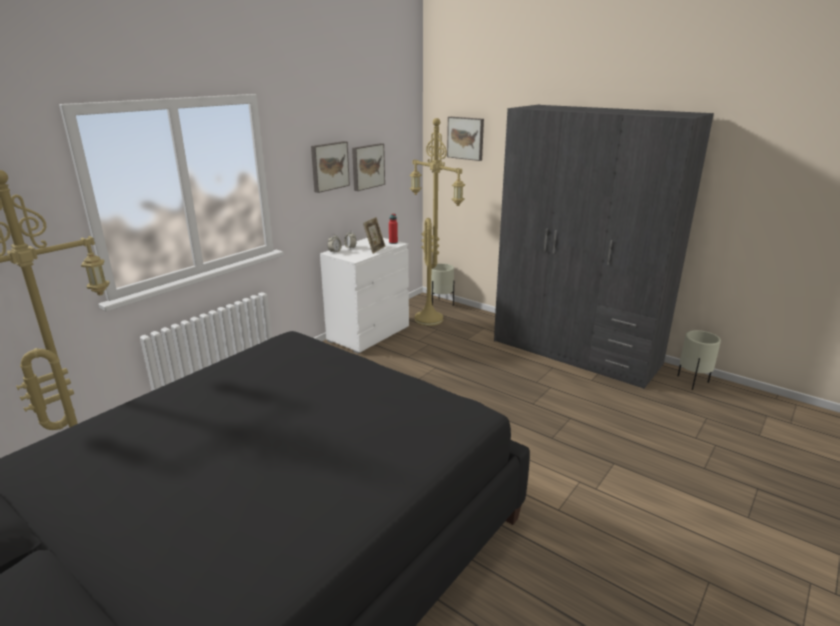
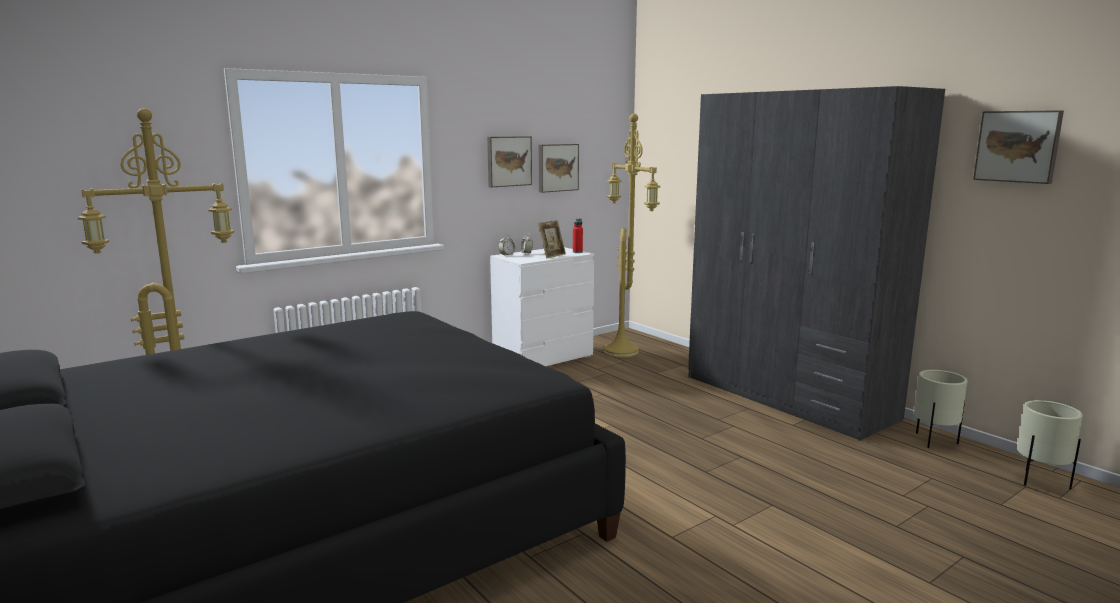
camera: 15 degrees right, 10 degrees down
(441, 304) = (645, 339): beige planter -> beige planter (1040, 482)
(466, 138) = (676, 141): picture -> picture (1018, 146)

